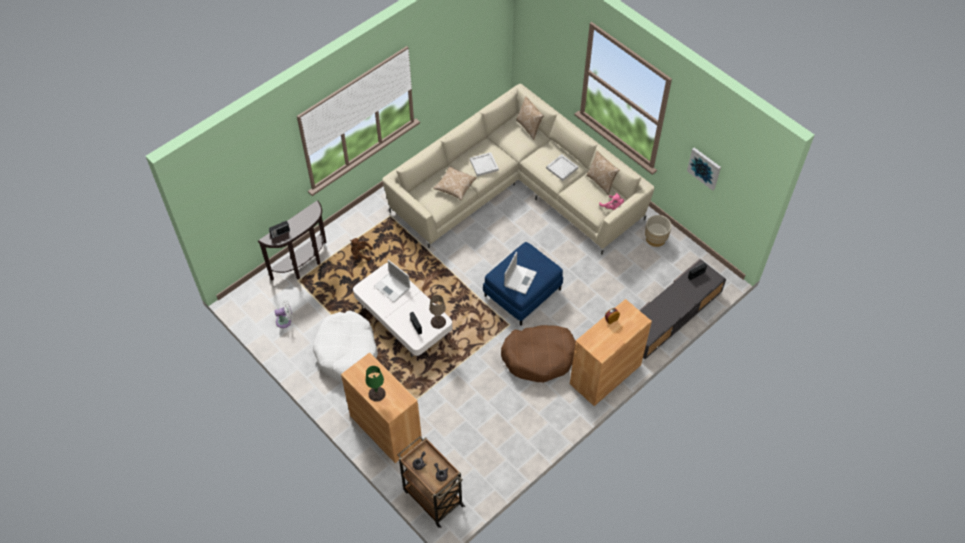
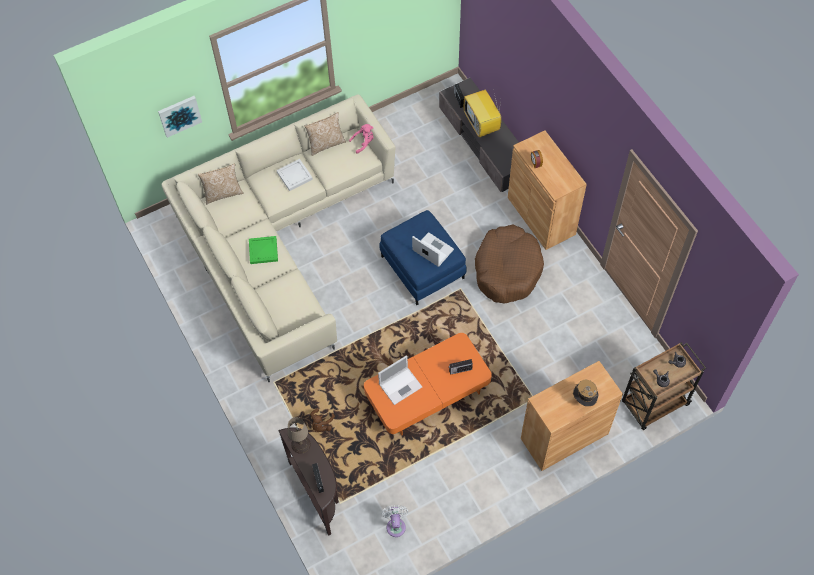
camera: 75 degrees left, 5 degrees up
(347, 352) = (457, 461): white dog bed -> none
(376, 394) = (584, 400): green table lamp -> hat
(403, 320) = (427, 393): white coffee table -> orange coffee table
(438, 322) = (460, 346): beige table lamp -> beige table lamp (301, 444)
(455, 187) = (286, 287): pillow -> none
(484, 164) = (263, 250): white tray -> green tray
(655, 239) = (387, 130): beige planter -> none
(675, 298) = (482, 124): none -> television
(704, 168) = (388, 25): picture -> picture (179, 115)

